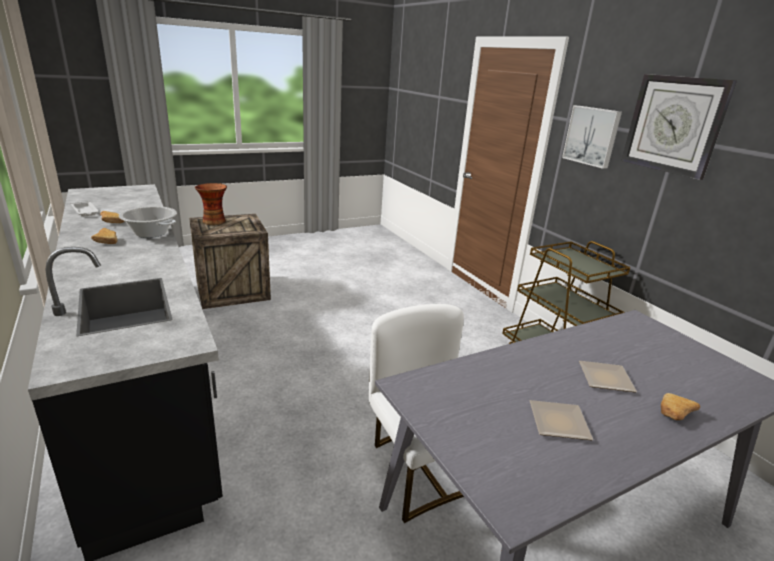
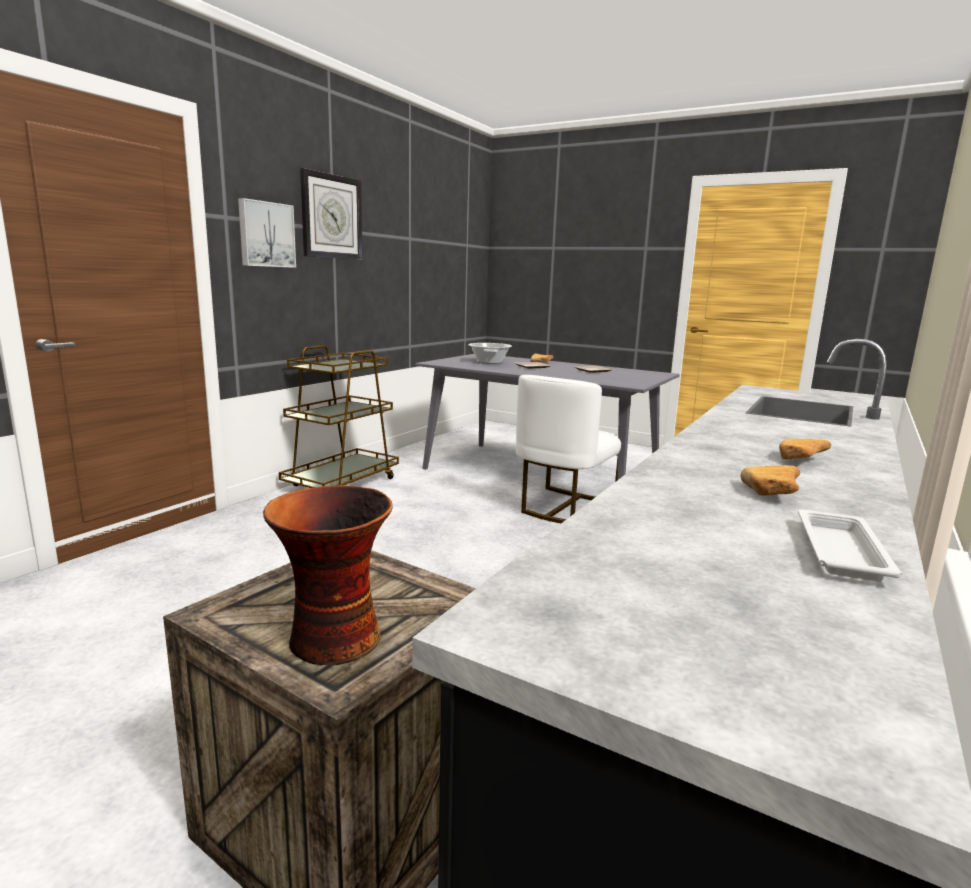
camera: 120 degrees left, 10 degrees down
(151, 233) = (705, 451): cooking pot -> cooking pot (489, 362)

